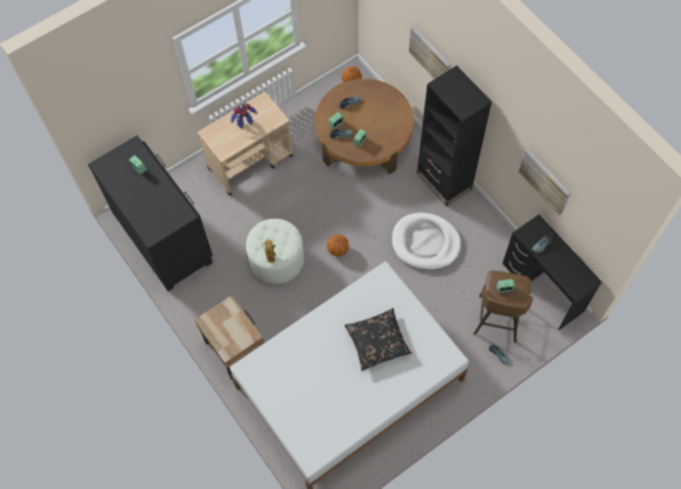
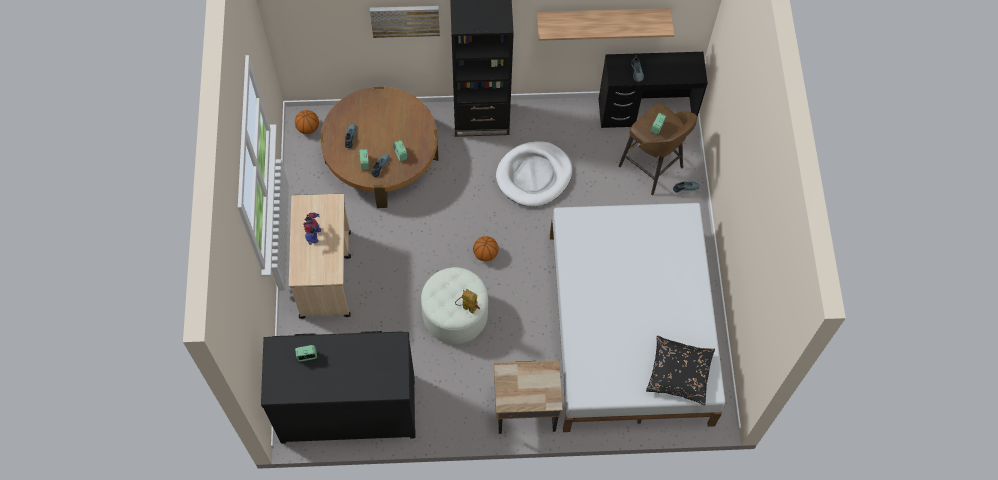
camera: 60 degrees left, 0 degrees up
(377, 341) = (631, 264): black pillow -> black pillow (679, 373)
(545, 180) = (603, 17): picture -> shelf

